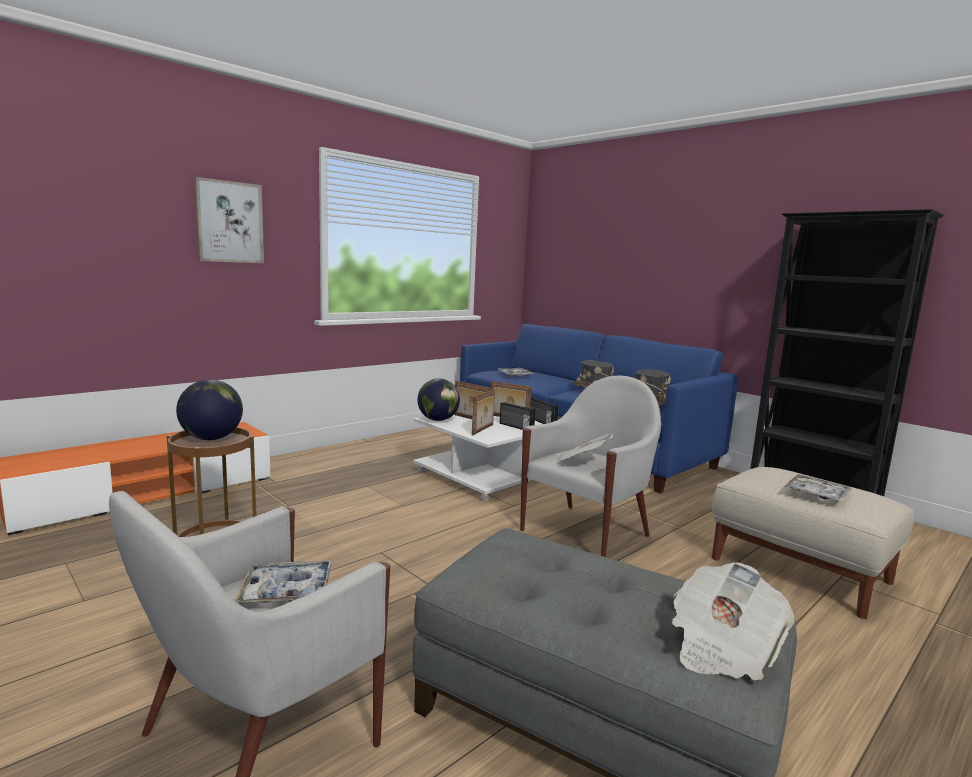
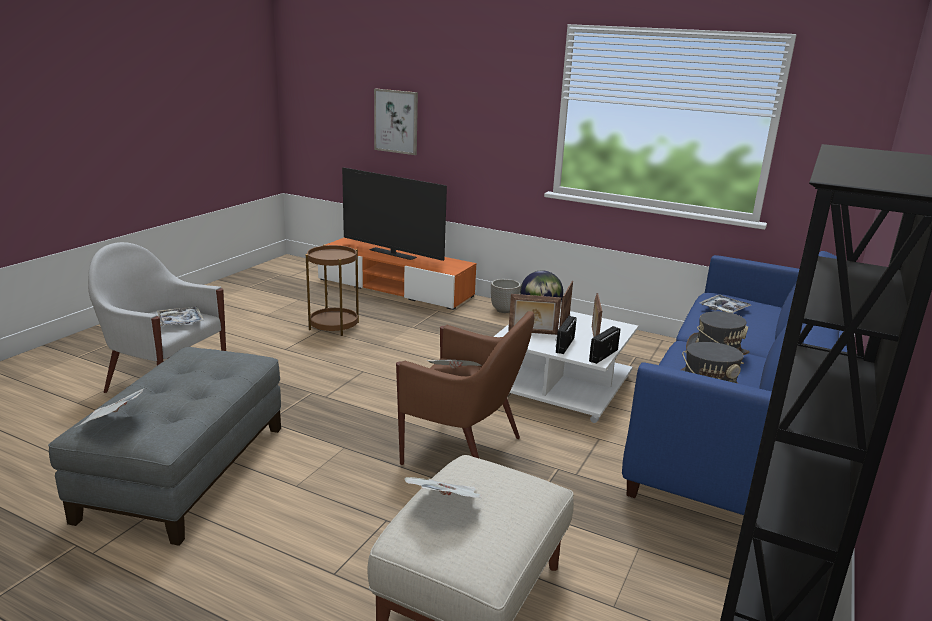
camera: 70 degrees right, 10 degrees up
(136, 446) = (392, 254): none -> television
(211, 439) = (337, 254): globe -> none
(230, 222) = (482, 98): picture -> picture (396, 121)
(303, 459) = (504, 310): none -> planter
(586, 532) = (464, 452): white armchair -> brown armchair
(817, 494) = (446, 505): tray -> newspaper

